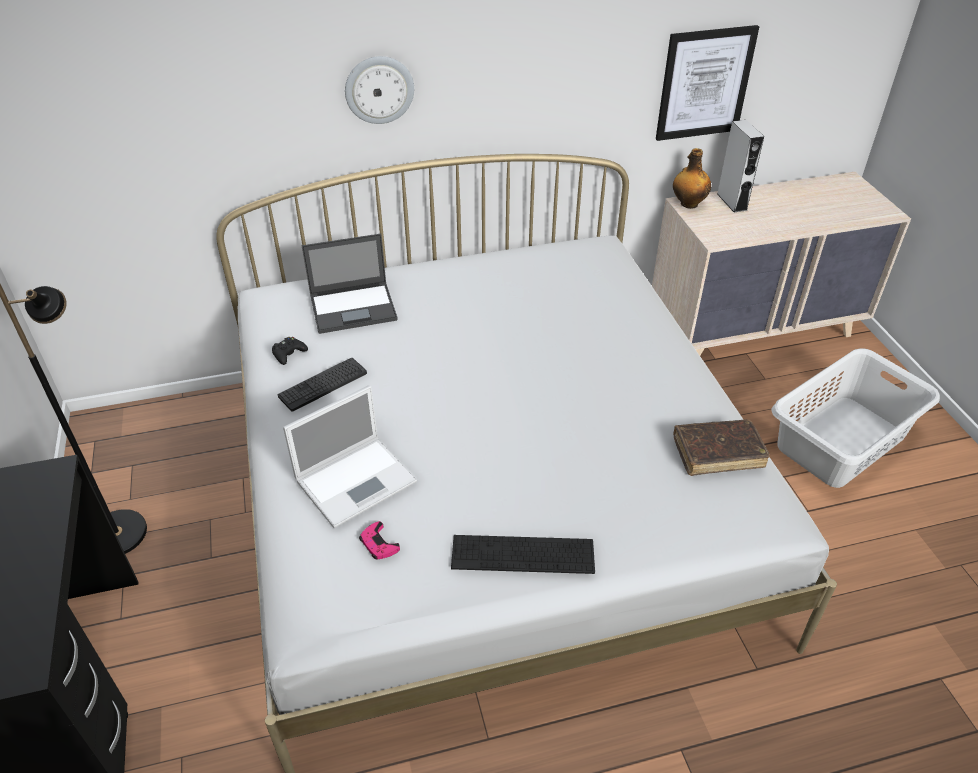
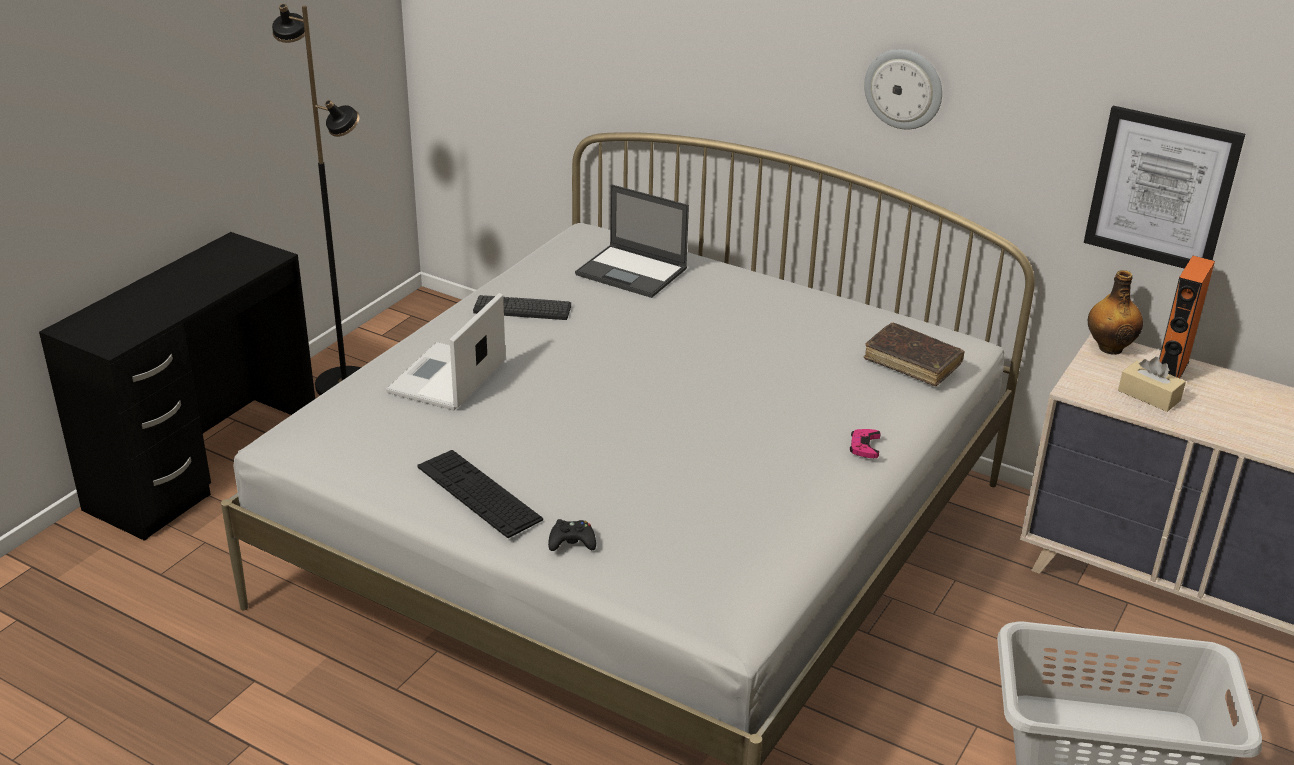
camera: 45 degrees right, 10 degrees down
(289, 354) = (532, 276): black game controller -> black game controller (572, 542)
(357, 480) = (446, 379): laptop -> laptop turned 105 degrees clockwise
(379, 89) = (757, 58): wall clock -> wall clock (904, 88)
(379, 544) = (397, 423): pink game controller -> pink game controller (864, 446)
(718, 453) = (756, 540): brown book -> brown book (912, 362)
(732, 201) = (1171, 370): grey speaker -> orange speaker
(746, 223) = (1149, 395): none -> beige tissue box

